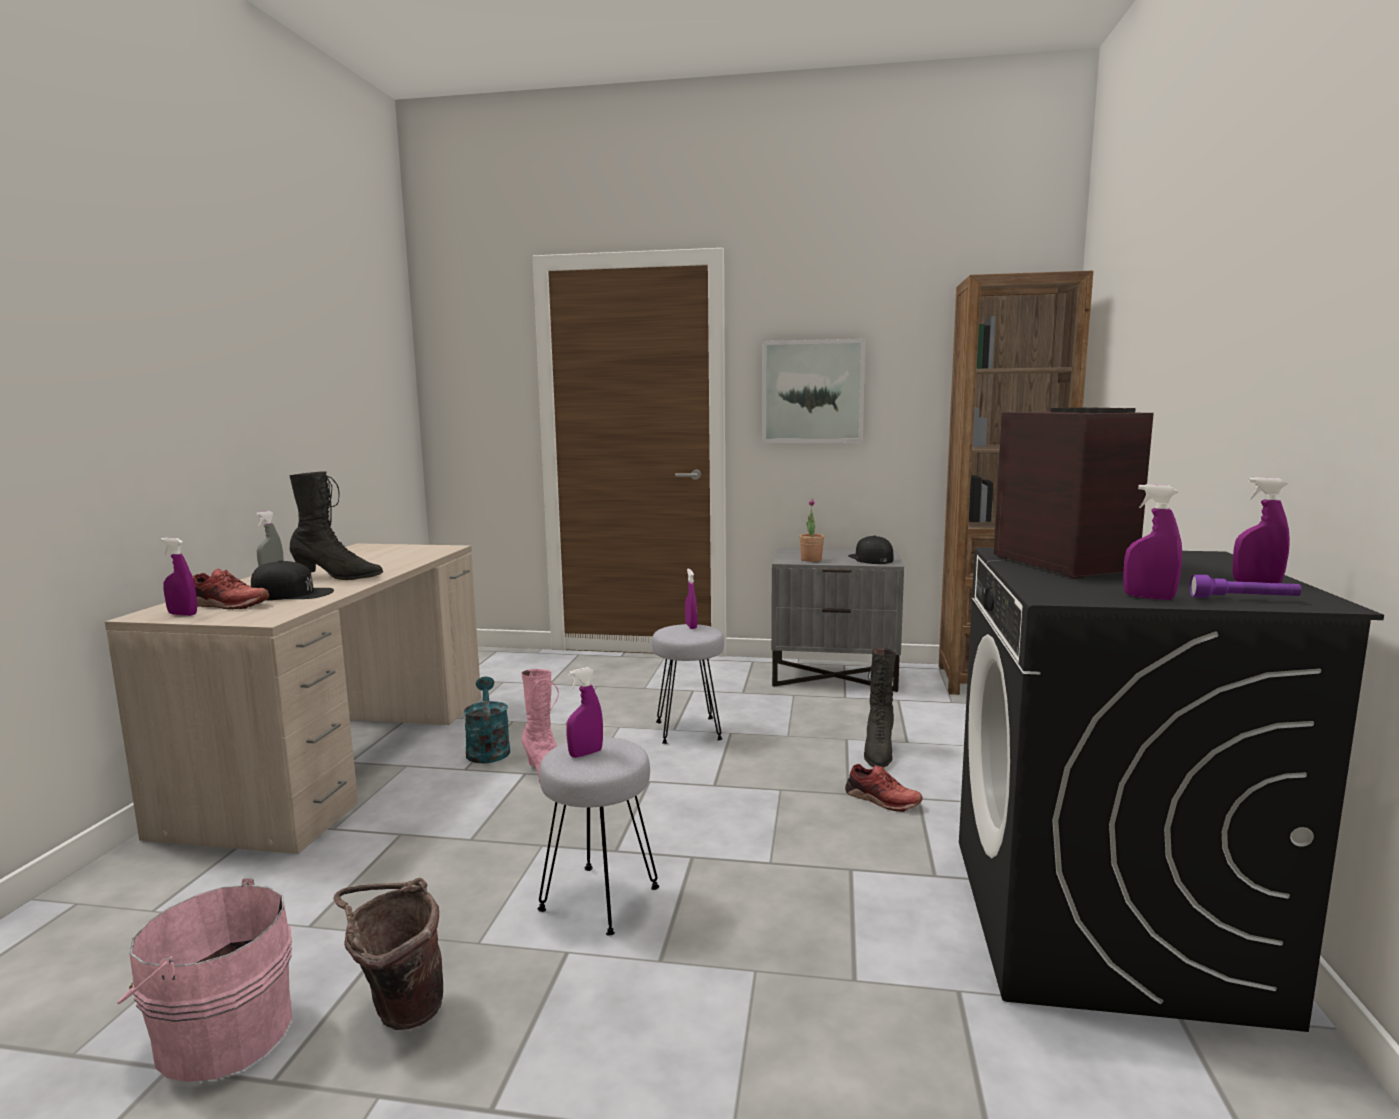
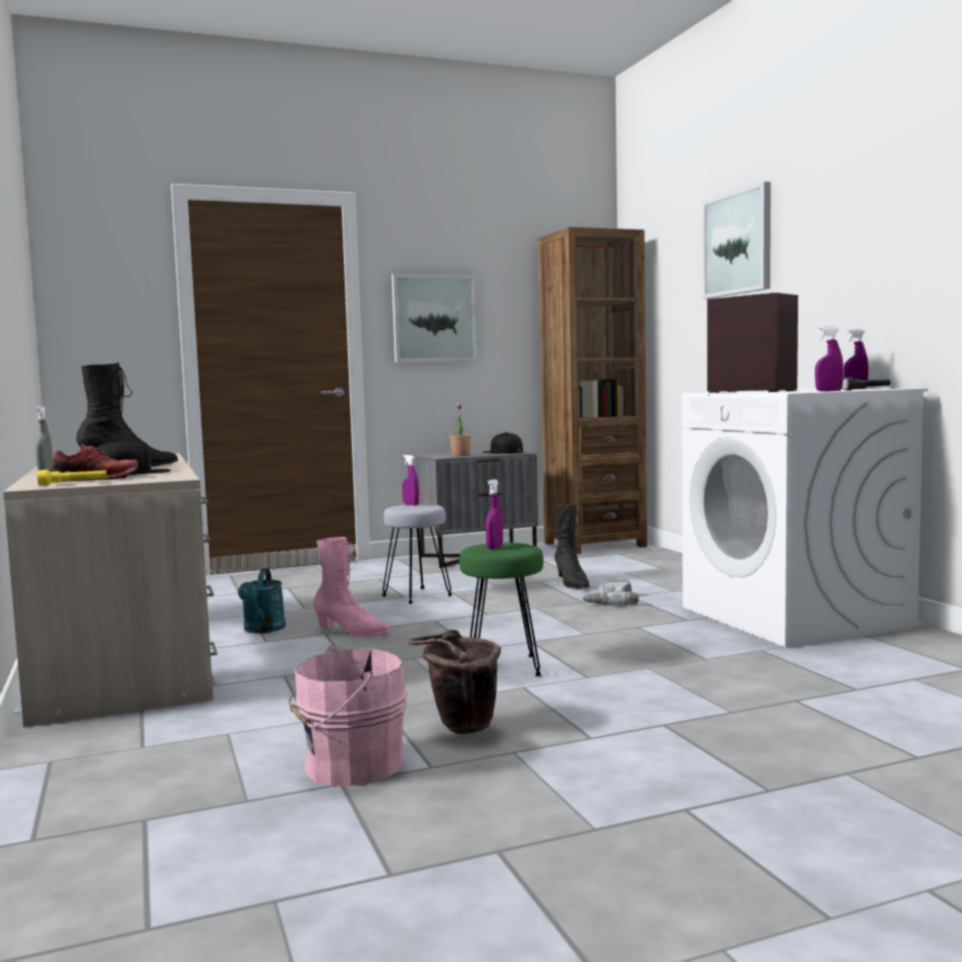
camera: 30 degrees left, 5 degrees down
(182, 614) = (73, 483): purple spray bottle -> yellow flashlight
(487, 749) = (263, 630): turquoise watering can -> turquoise watering can turned 135 degrees counterclockwise
(600, 900) = (504, 667): grey stool -> green stool
(881, 800) = (609, 600): red shoe -> power drill
(1105, 924) = (795, 617): black washing machine -> white washing machine
(1184, 297) = (738, 243): none -> picture
(1243, 599) = (866, 389): purple flashlight -> grey flashlight

